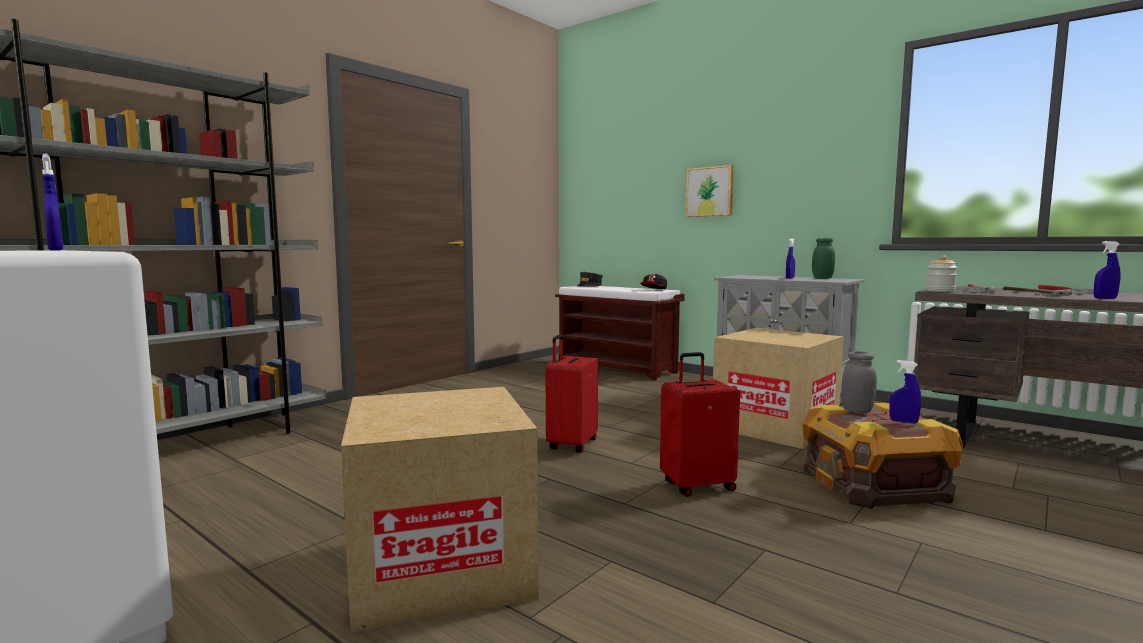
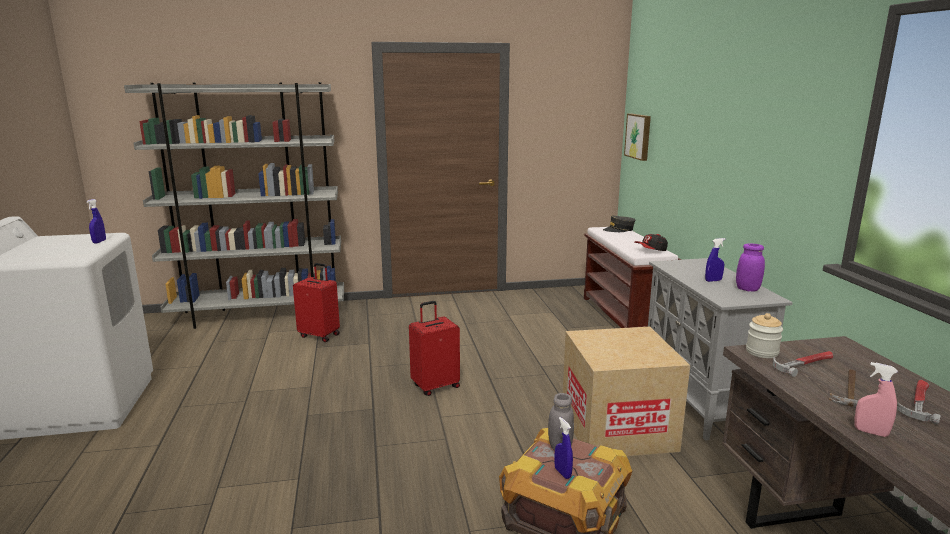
camera: 40 degrees right, 10 degrees up
(441, 568) = (233, 442): cardboard box -> none
(697, 486) = (440, 454): red suitcase -> red suitcase (320, 335)
(710, 191) = (713, 156): picture -> picture (639, 136)
(822, 278) = (747, 289): green jar -> purple jar
(1105, 298) = (871, 432): blue spray bottle -> pink spray bottle

